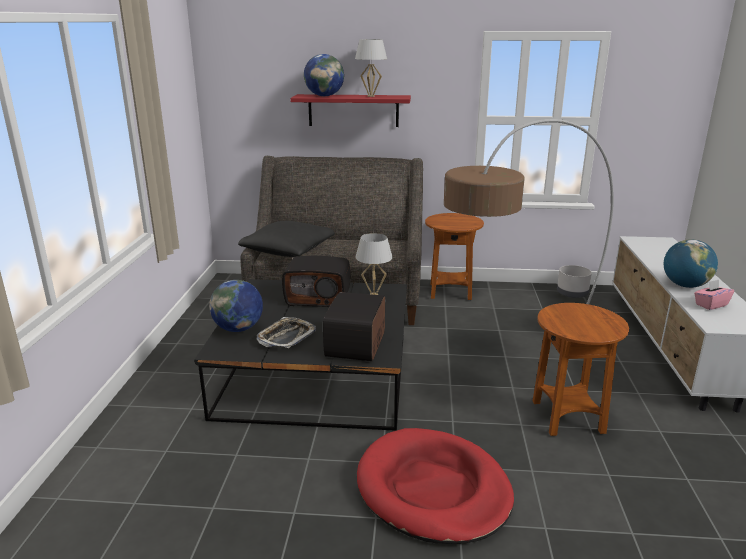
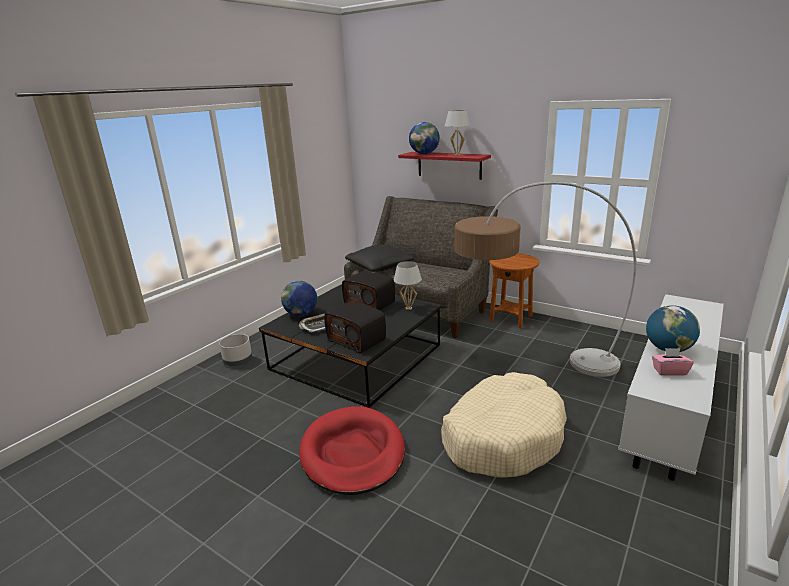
camera: 30 degrees right, 0 degrees up
(357, 344) = (357, 340): radio -> radio turned 90 degrees counterclockwise
(568, 417) = (502, 436): brown side table -> beige dog bed
(571, 293) = (619, 340): grey planter -> grey planter (237, 361)

